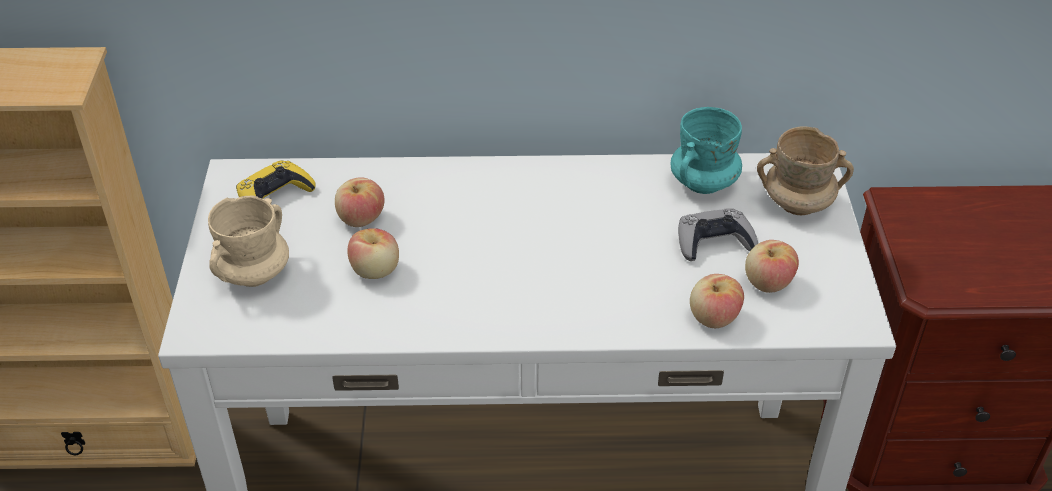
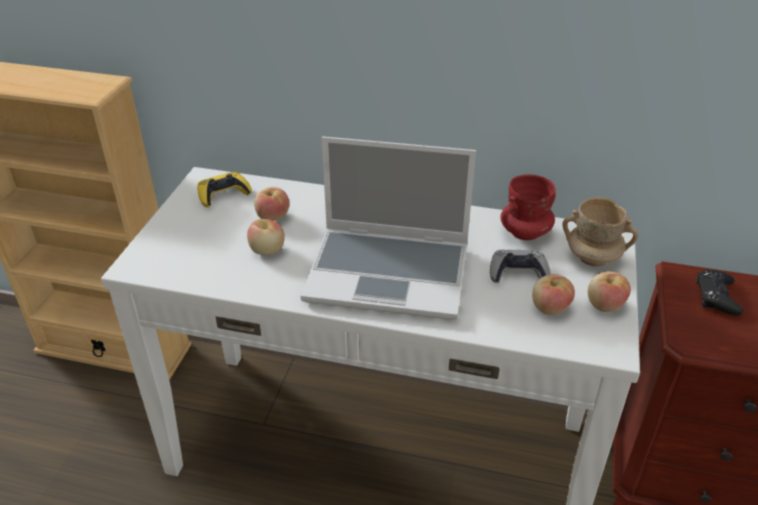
camera: 15 degrees right, 5 degrees down
(254, 273) = (187, 238): beige mug -> none
(553, 273) = (390, 273): none -> laptop
(703, 183) = (525, 233): turquoise mug -> red mug
(713, 317) = (498, 325): apple -> apple (604, 305)
(947, 224) = (717, 296): none -> black game controller

